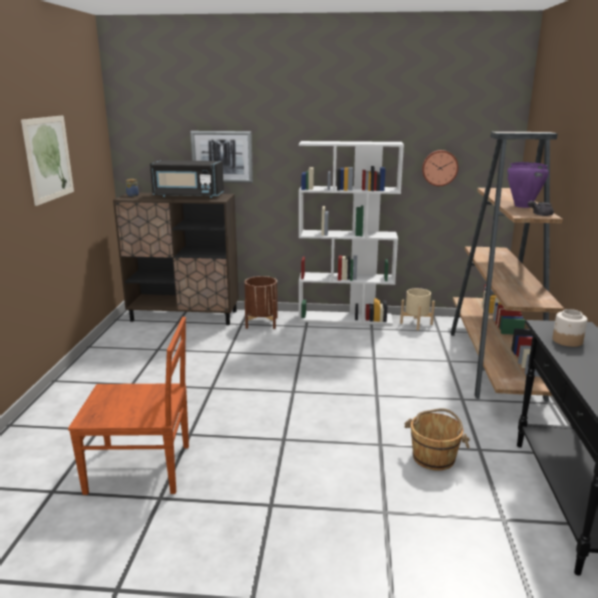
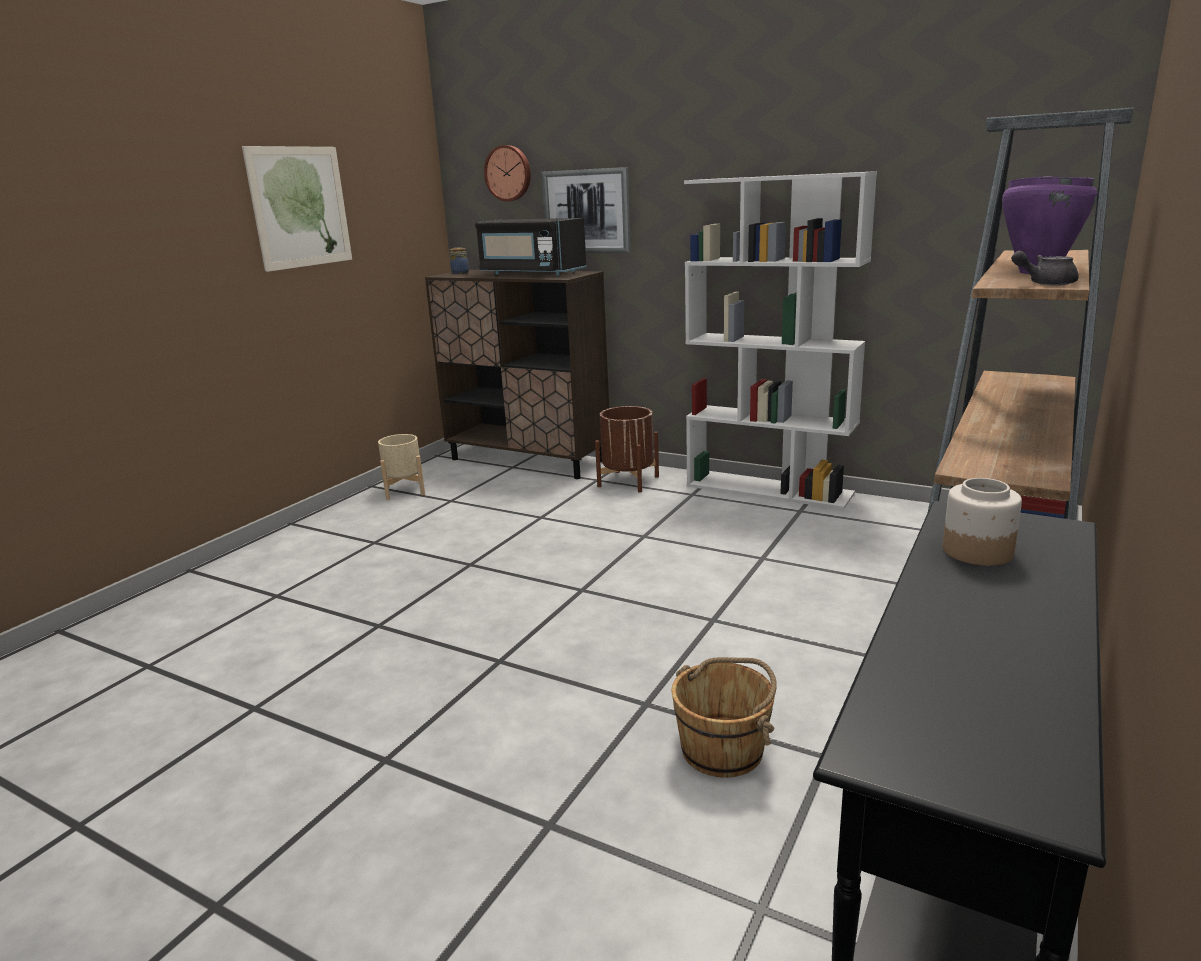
camera: 25 degrees right, 0 degrees up
(142, 469) = (273, 661): brown chair -> none
(416, 323) = (890, 512): beige planter -> beige planter (405, 491)
(439, 168) = (951, 219): wall clock -> wall clock (509, 173)

